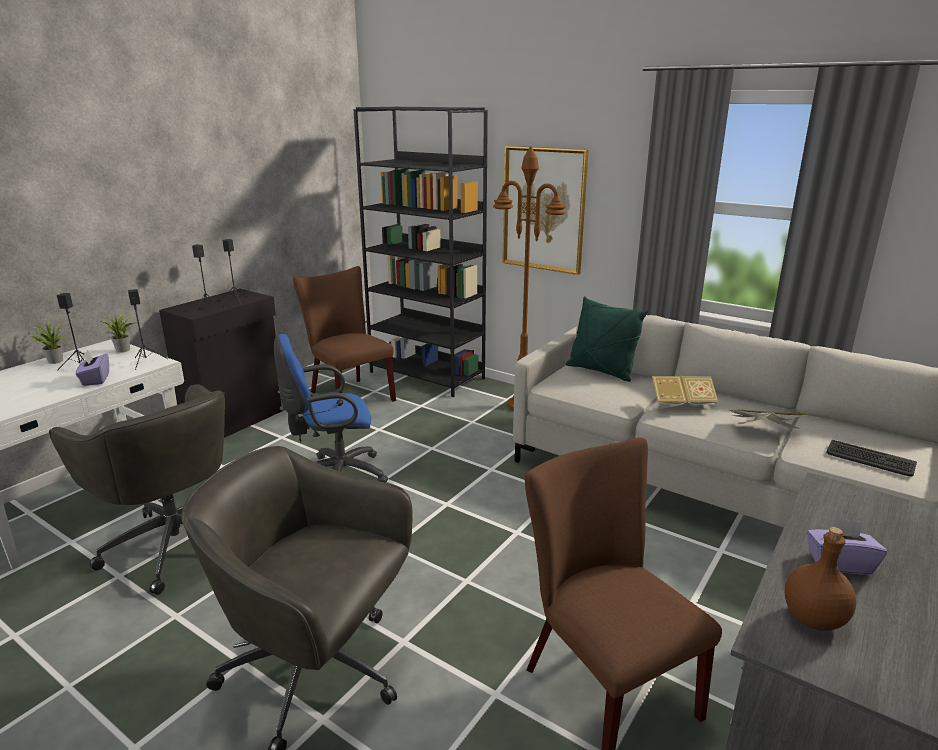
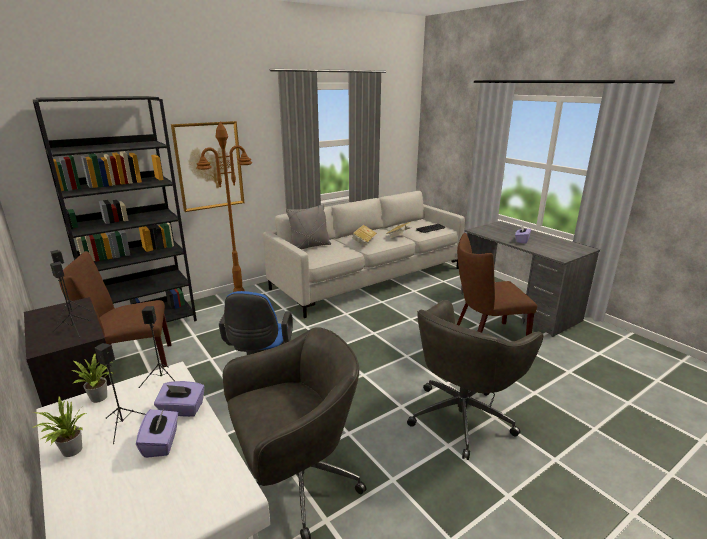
camera: 70 degrees left, 0 degrees up
(50, 384) = (161, 443): none -> purple tissue box
(601, 371) = (310, 247): green pillow -> grey pillow
(812, 619) = (549, 250): brown bottle -> none

